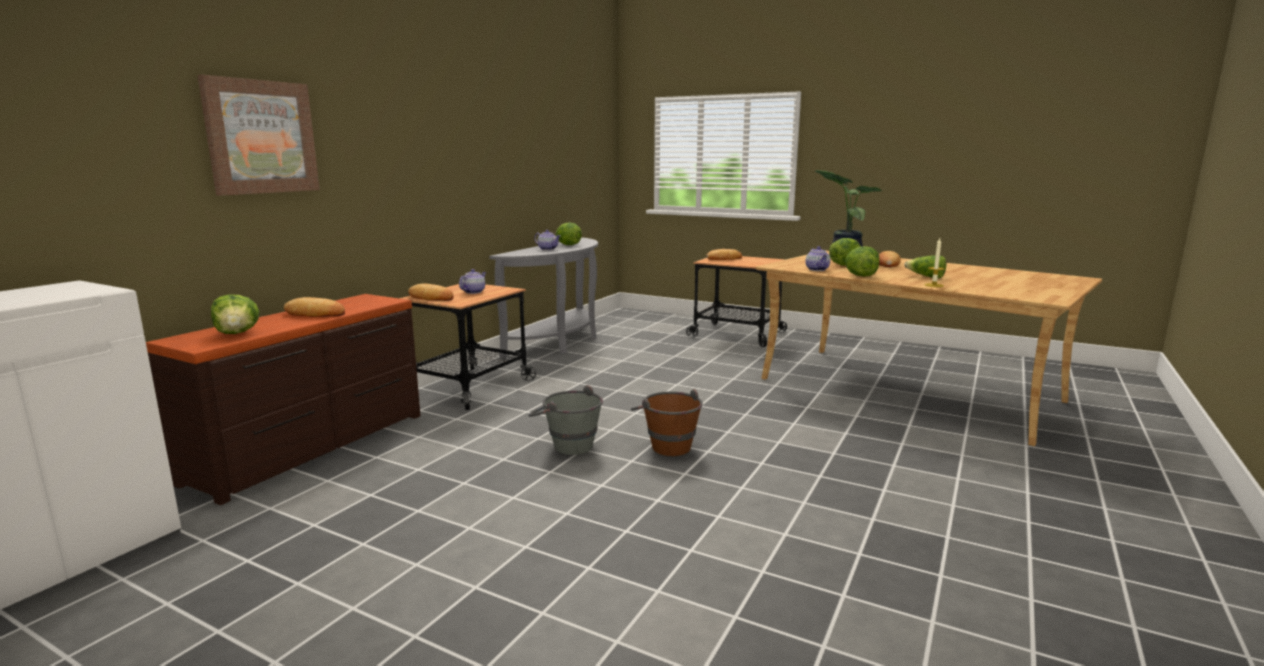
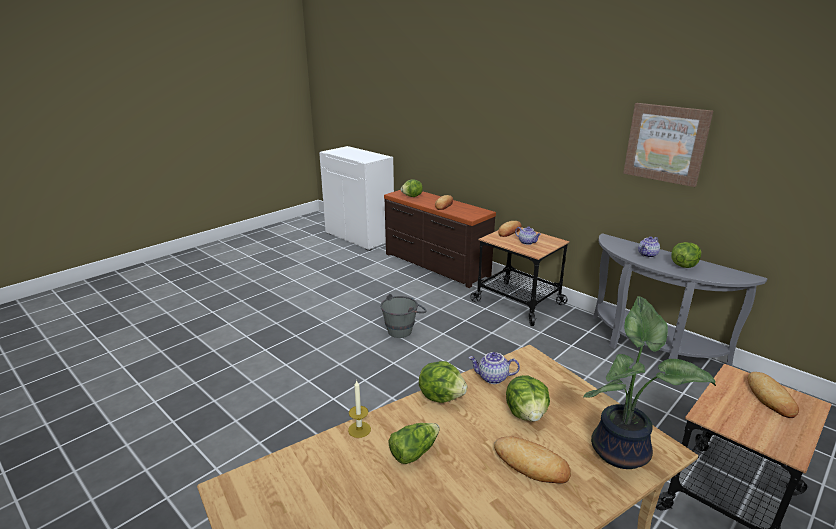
camera: 105 degrees right, 10 degrees up
(261, 137) = (459, 113): picture -> picture (666, 143)
(666, 444) = (384, 365): brown bucket -> none

